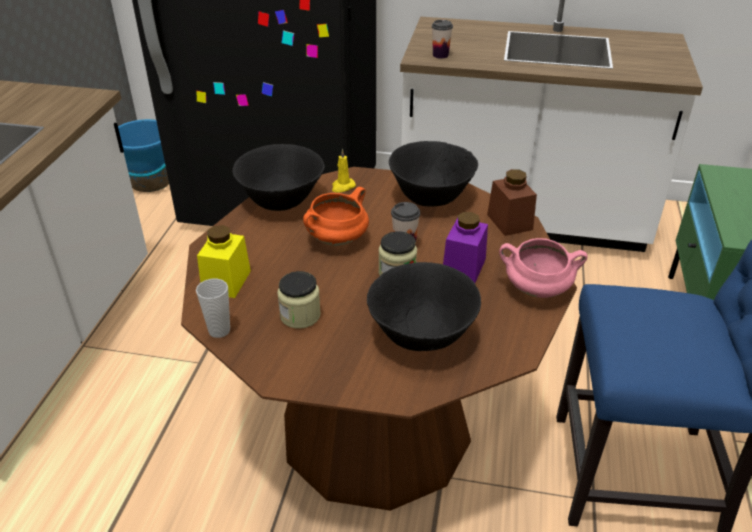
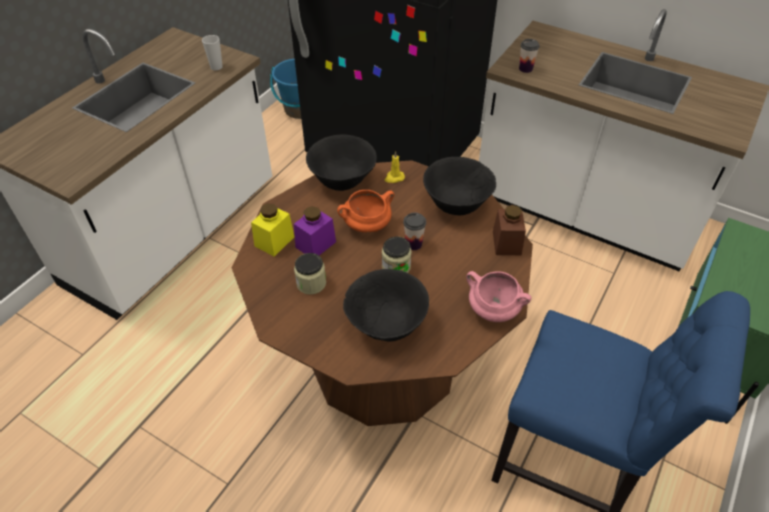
camera: 20 degrees right, 10 degrees up
(219, 330) = (253, 280): cup -> cup (216, 67)
(463, 267) = (448, 275): purple jar -> purple jar (315, 244)

